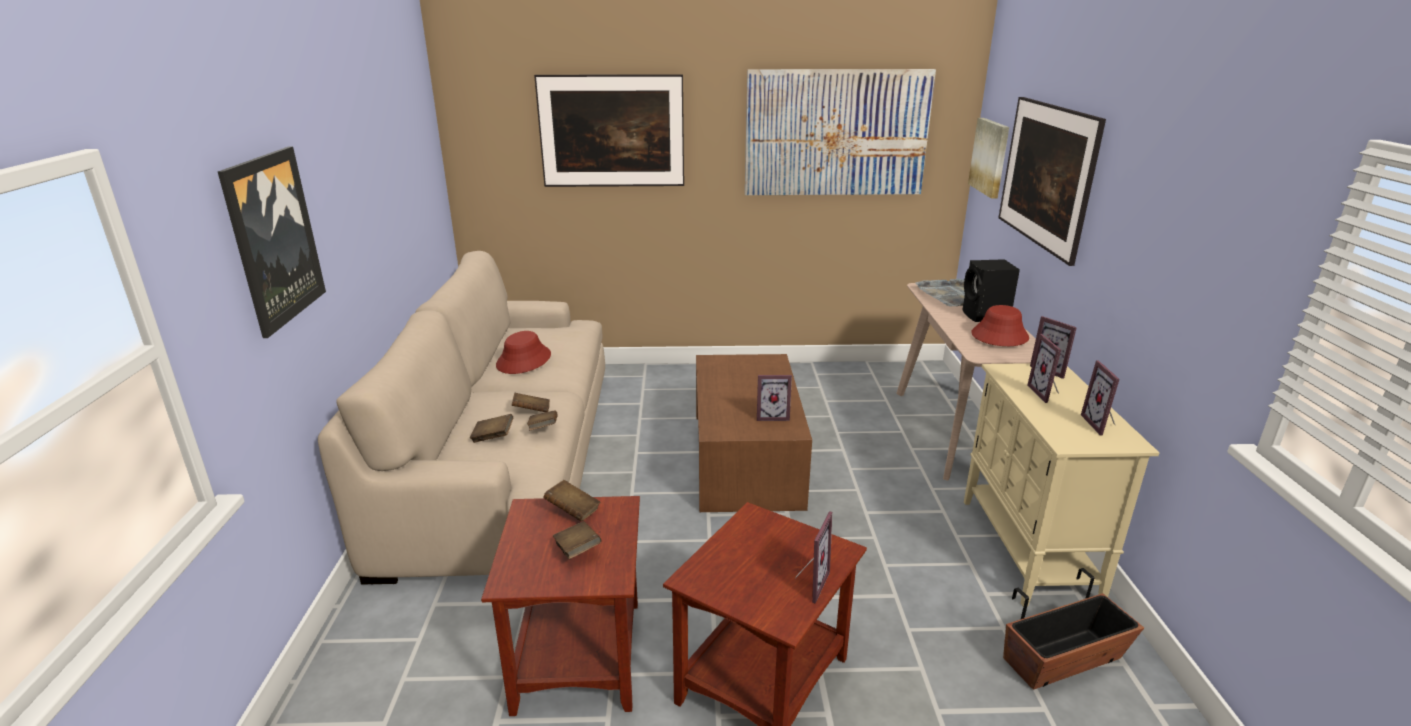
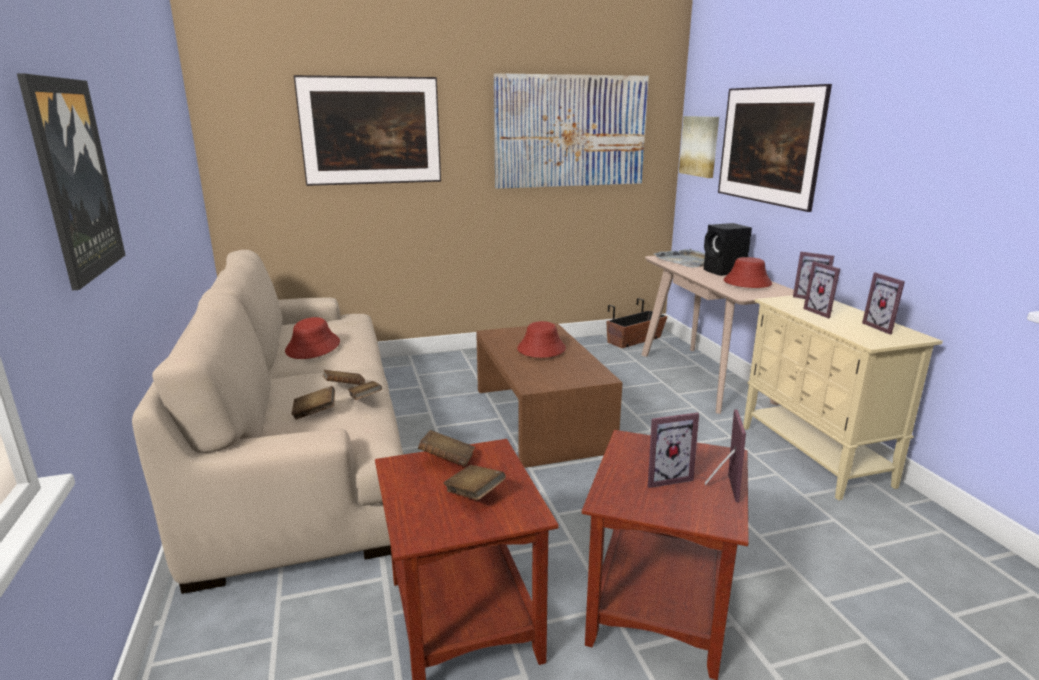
camera: 15 degrees left, 5 degrees down
(750, 386) = (541, 349): none -> red hat
(772, 416) = (575, 368): picture frame -> picture frame (664, 476)
(1063, 660) = (896, 536): planter -> planter (635, 340)

